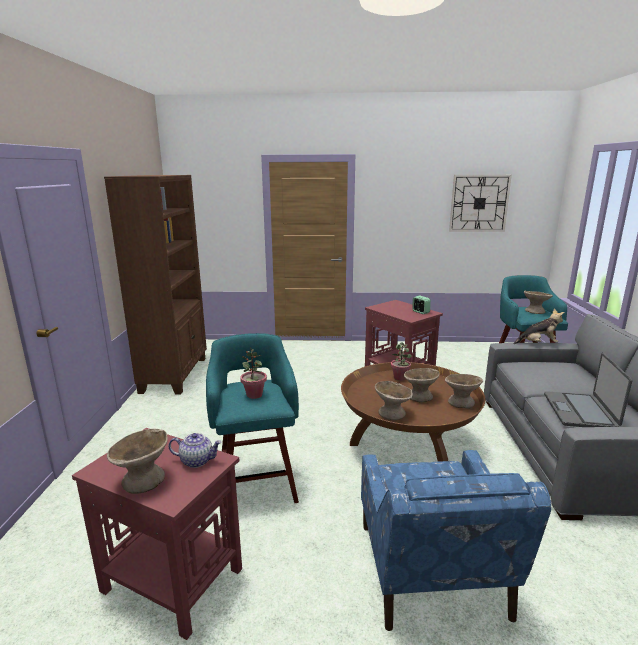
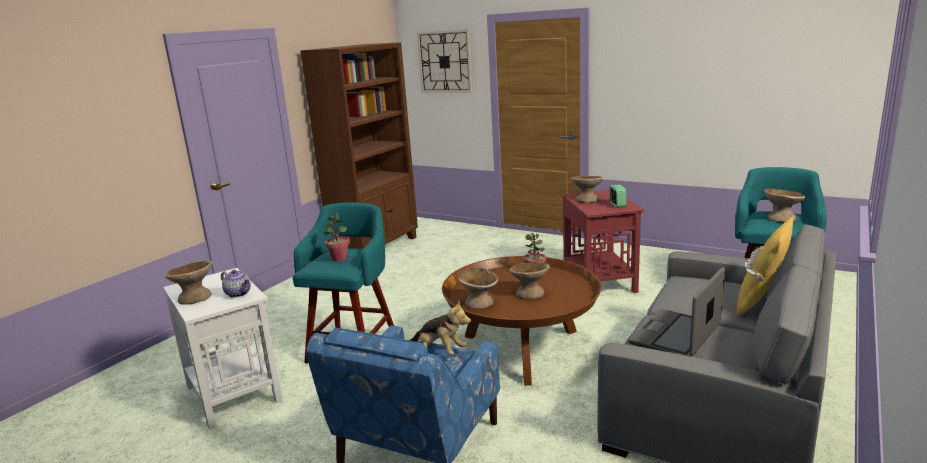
camera: 30 degrees right, 0 degrees up
(173, 579) = (234, 393): red side table -> white side table
(461, 402) = (564, 306): beige bowl -> beige bowl (586, 199)
(479, 203) = (754, 65): wall clock -> wall clock (445, 62)
(538, 344) = (733, 258): plush toy -> plush toy (440, 350)
(585, 373) = (761, 302): none -> yellow pillow

